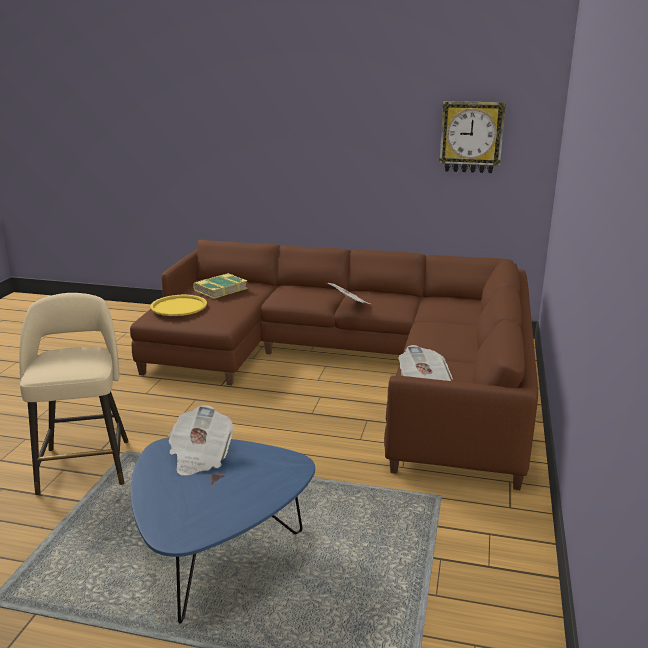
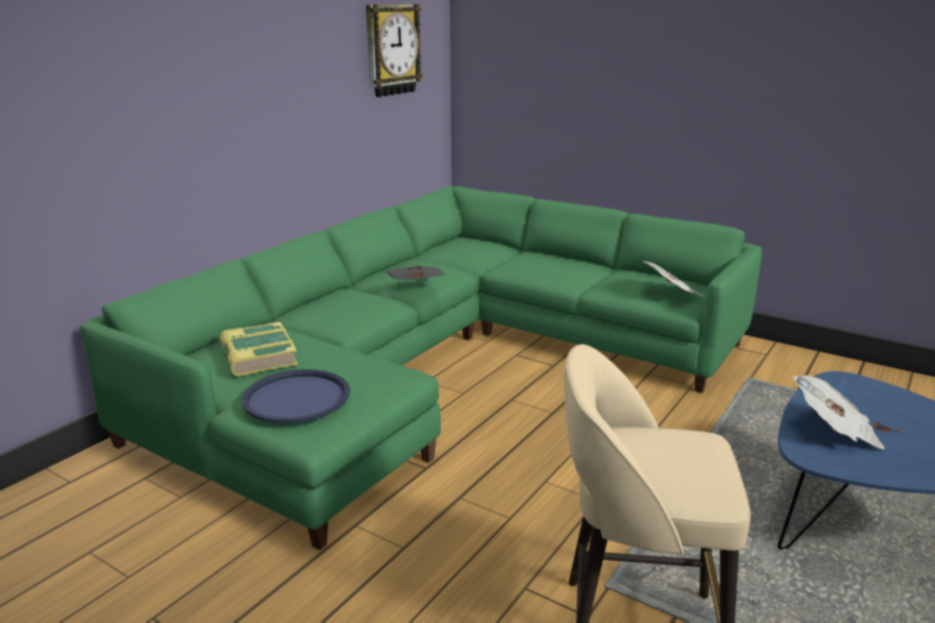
camera: 70 degrees left, 0 degrees up
(179, 306) = (296, 397): yellow tray -> blue tray
(355, 365) = (441, 363): brown sofa -> green sofa

